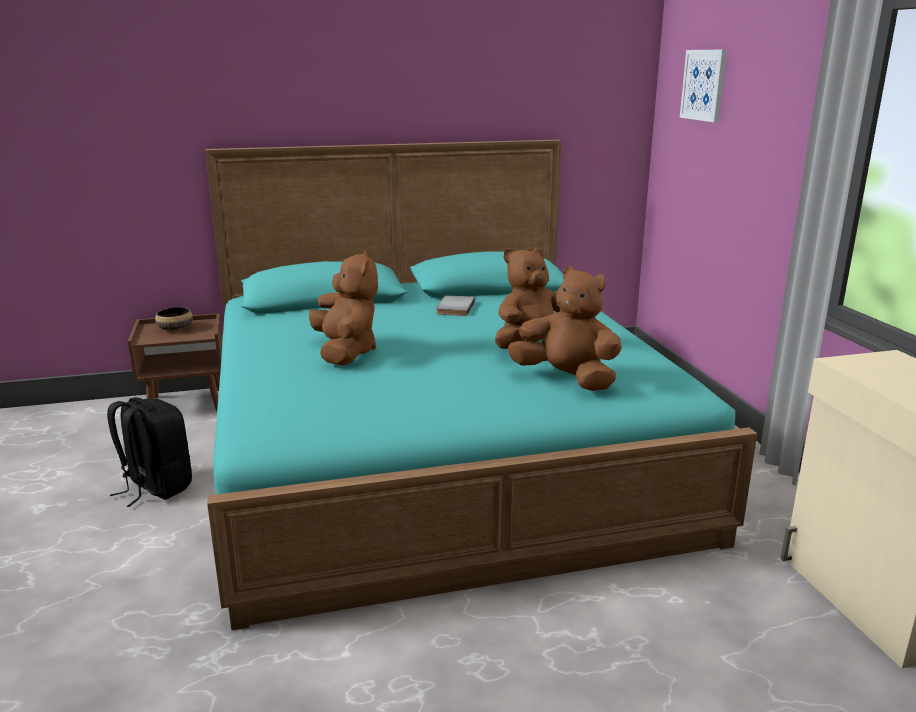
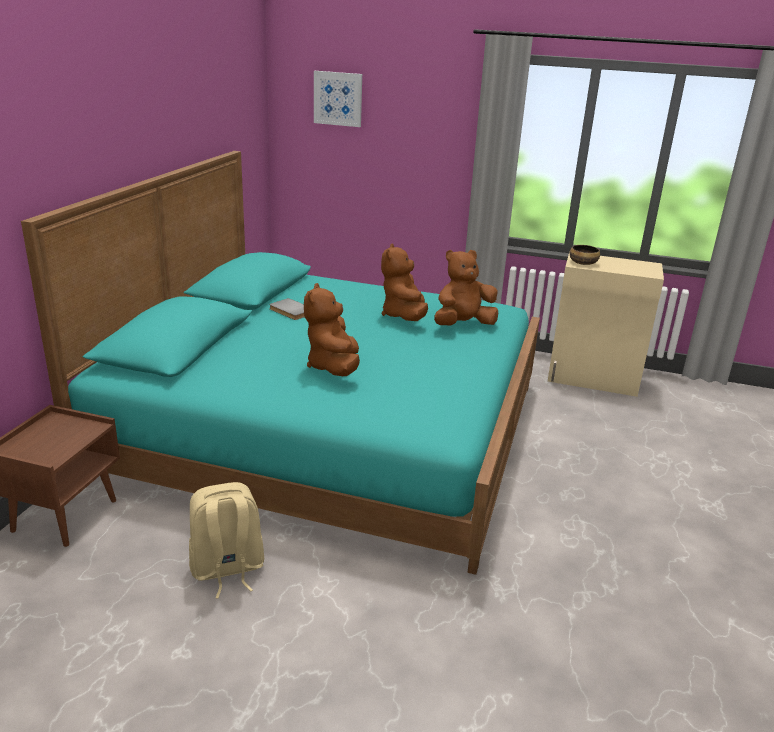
camera: 60 degrees left, 5 degrees up
(155, 487) = (227, 570): black backpack -> beige backpack
(176, 328) = (45, 437): bowl -> bowl (583, 263)
(345, 352) = (333, 367): brown plush toy -> brown plush toy turned 105 degrees counterclockwise

